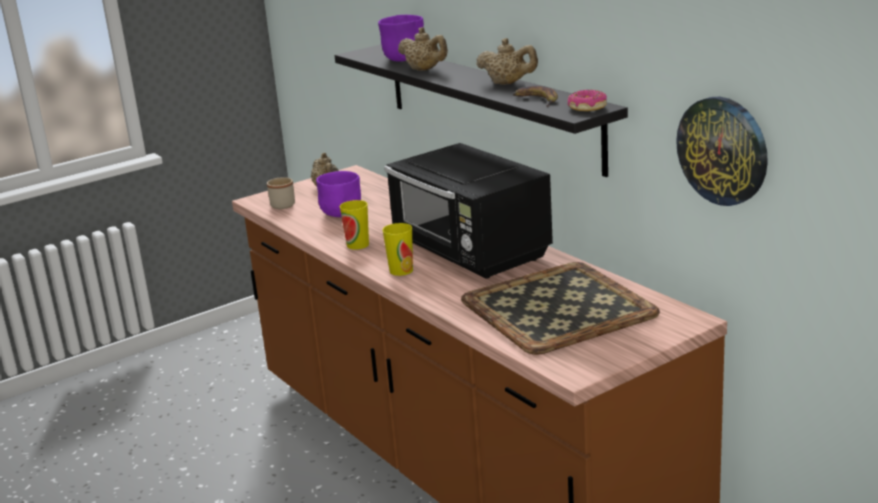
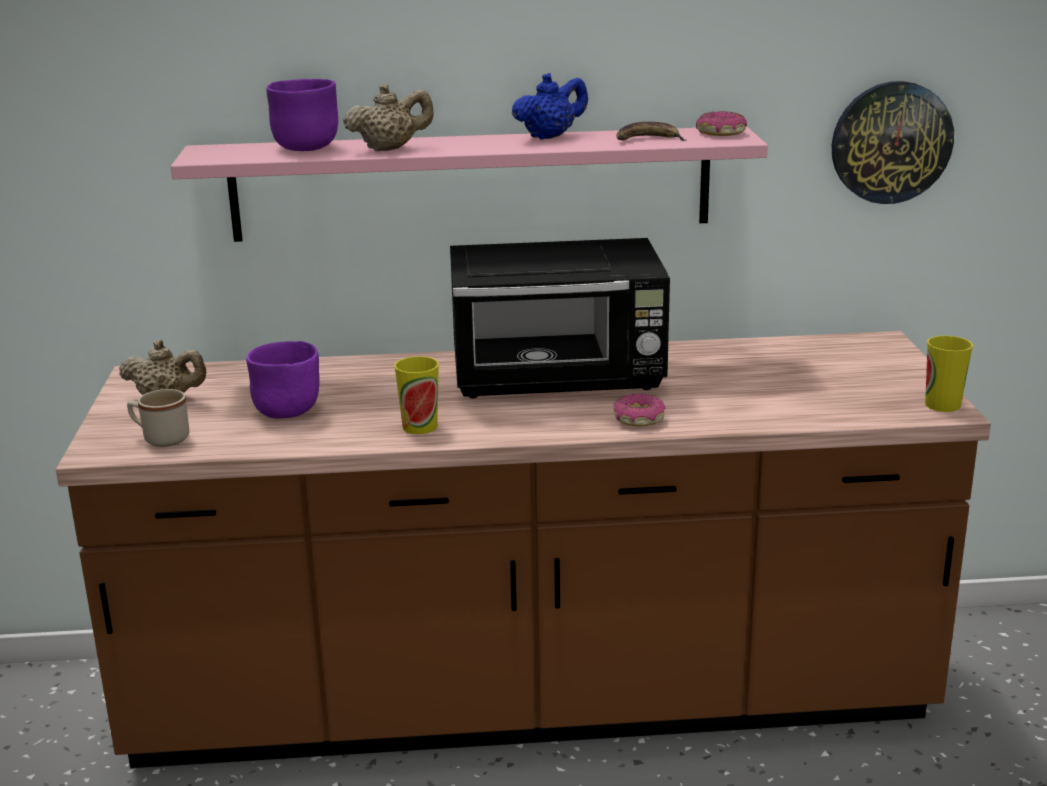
camera: 60 degrees left, 0 degrees up
(401, 270) = (551, 423): cup -> cup (942, 405)
(434, 289) = (638, 419): none -> donut
(489, 105) = (471, 184): black shelf -> pink shelf
(508, 83) = (550, 137): beige teapot -> blue teapot
(558, 307) = (778, 378): tray -> none

